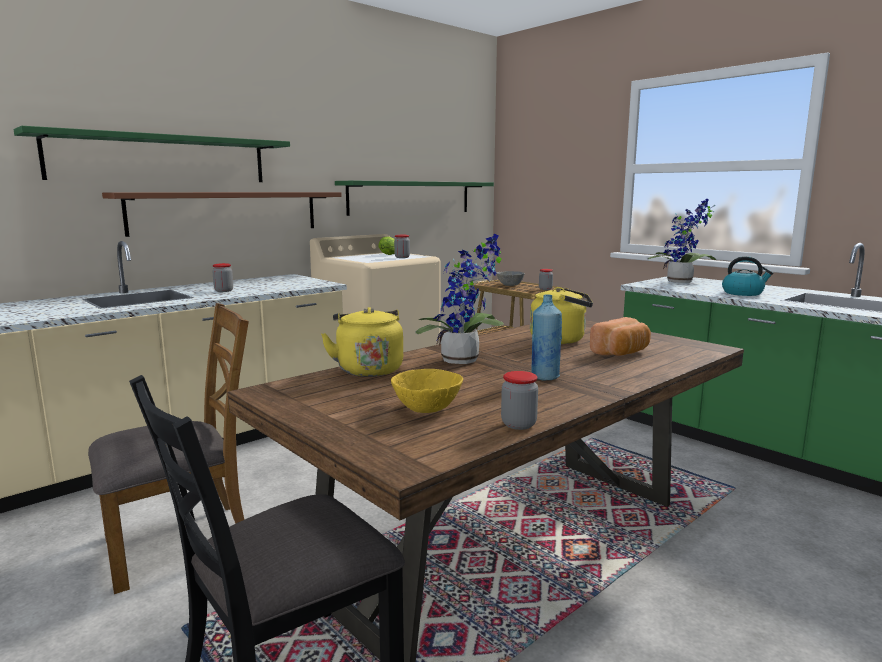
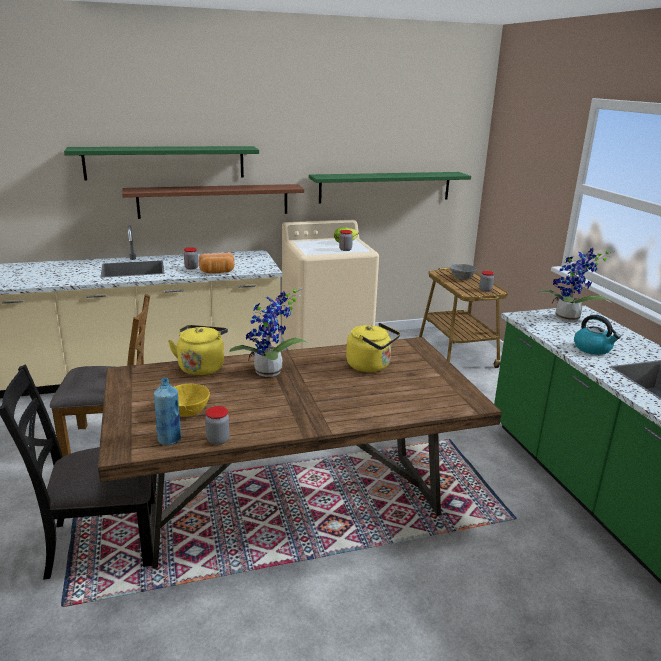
camera: 25 degrees right, 10 degrees up
(545, 377) = (297, 403): blue bottle -> blue bottle (169, 440)
(622, 353) = (392, 392): bread -> bread (217, 272)

